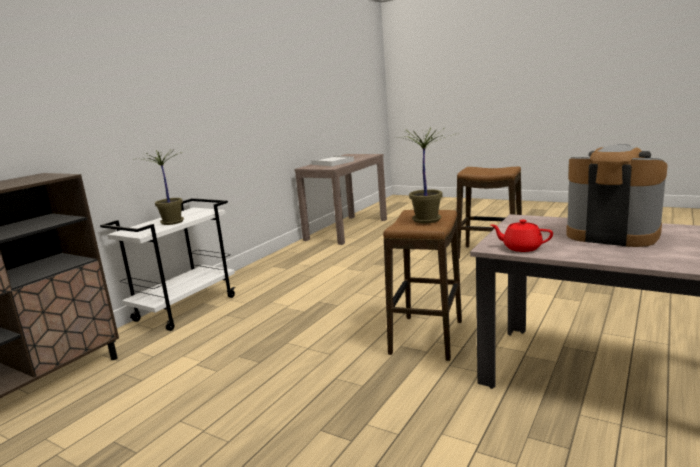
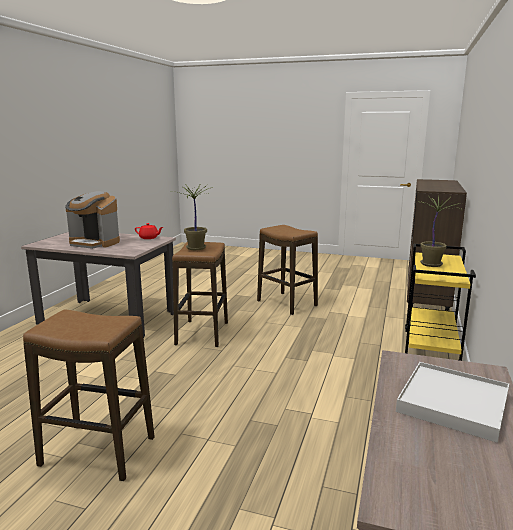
camera: 165 degrees right, 0 degrees up
(186, 308) = (431, 350): white cart -> yellow cart
(266, 397) = (286, 303): none -> stool

